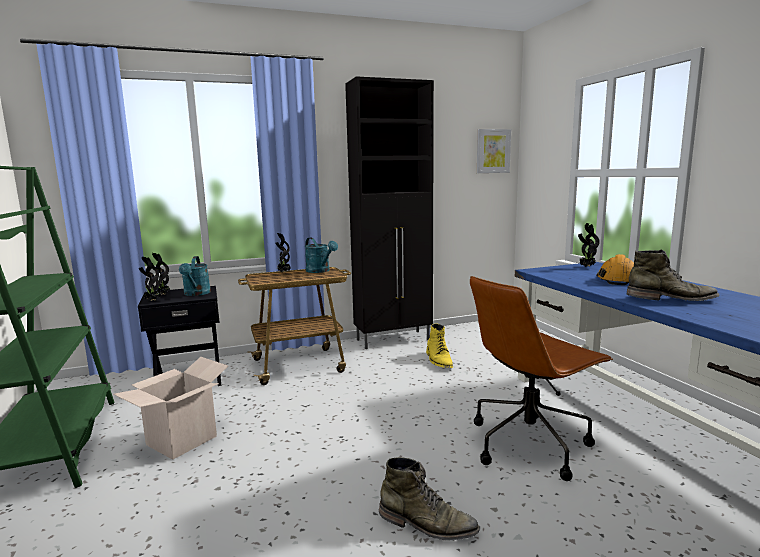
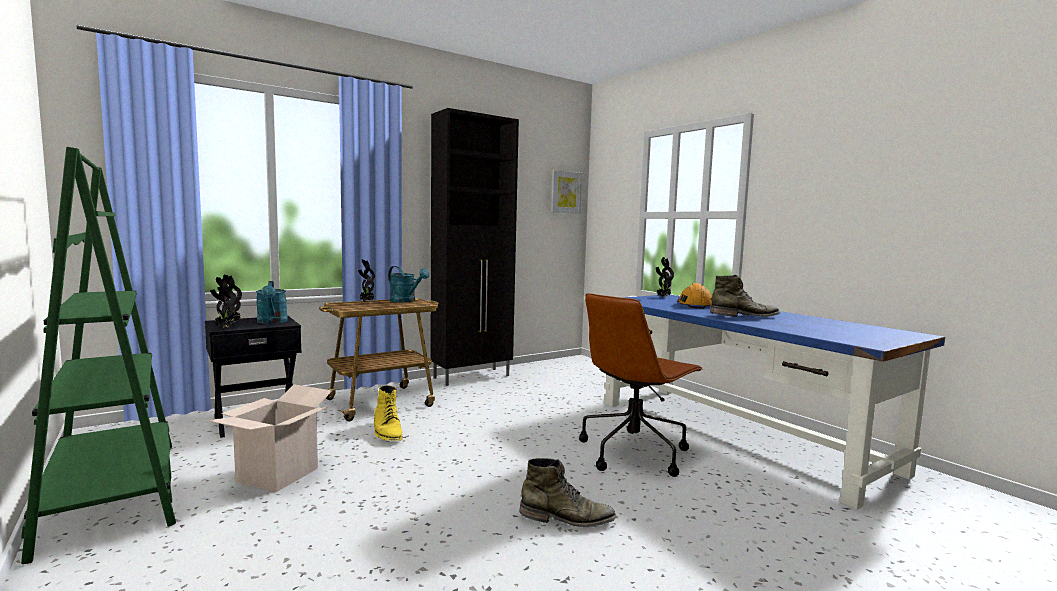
camera: 15 degrees left, 5 degrees down
(439, 360) = (525, 392): yellow boot -> yellow boot (387, 432)

